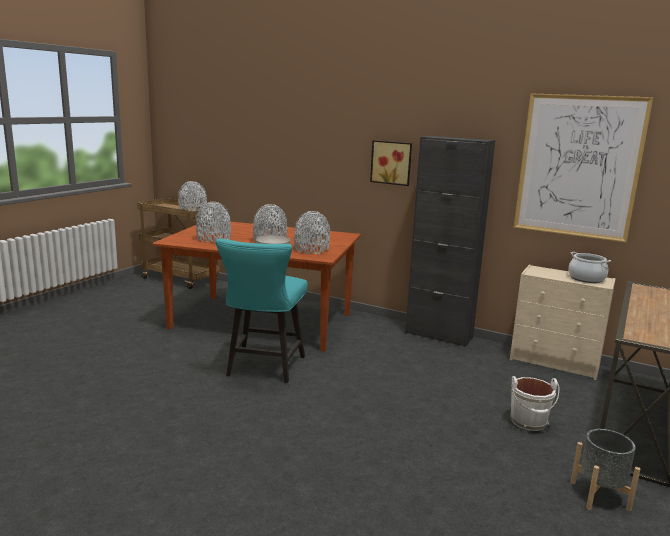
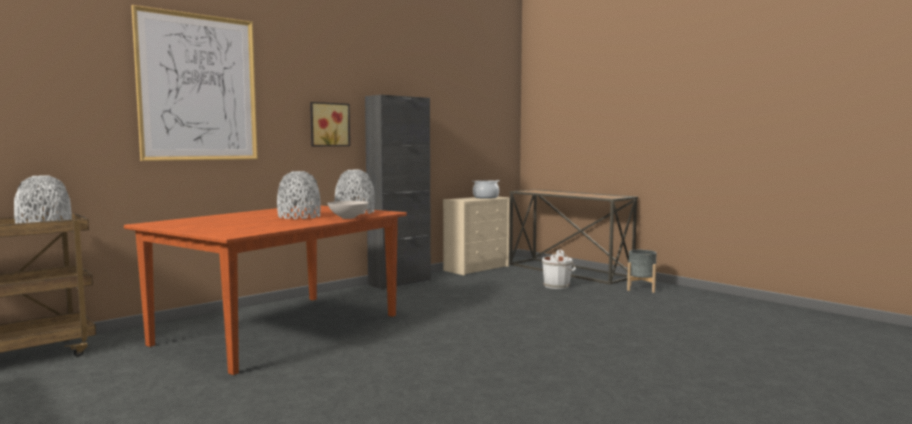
camera: 70 degrees left, 10 degrees down
(213, 238) = (251, 225): grey vase -> none
(263, 368) = (414, 338): turquoise chair -> none
(578, 167) = (460, 118): picture -> picture (198, 88)

